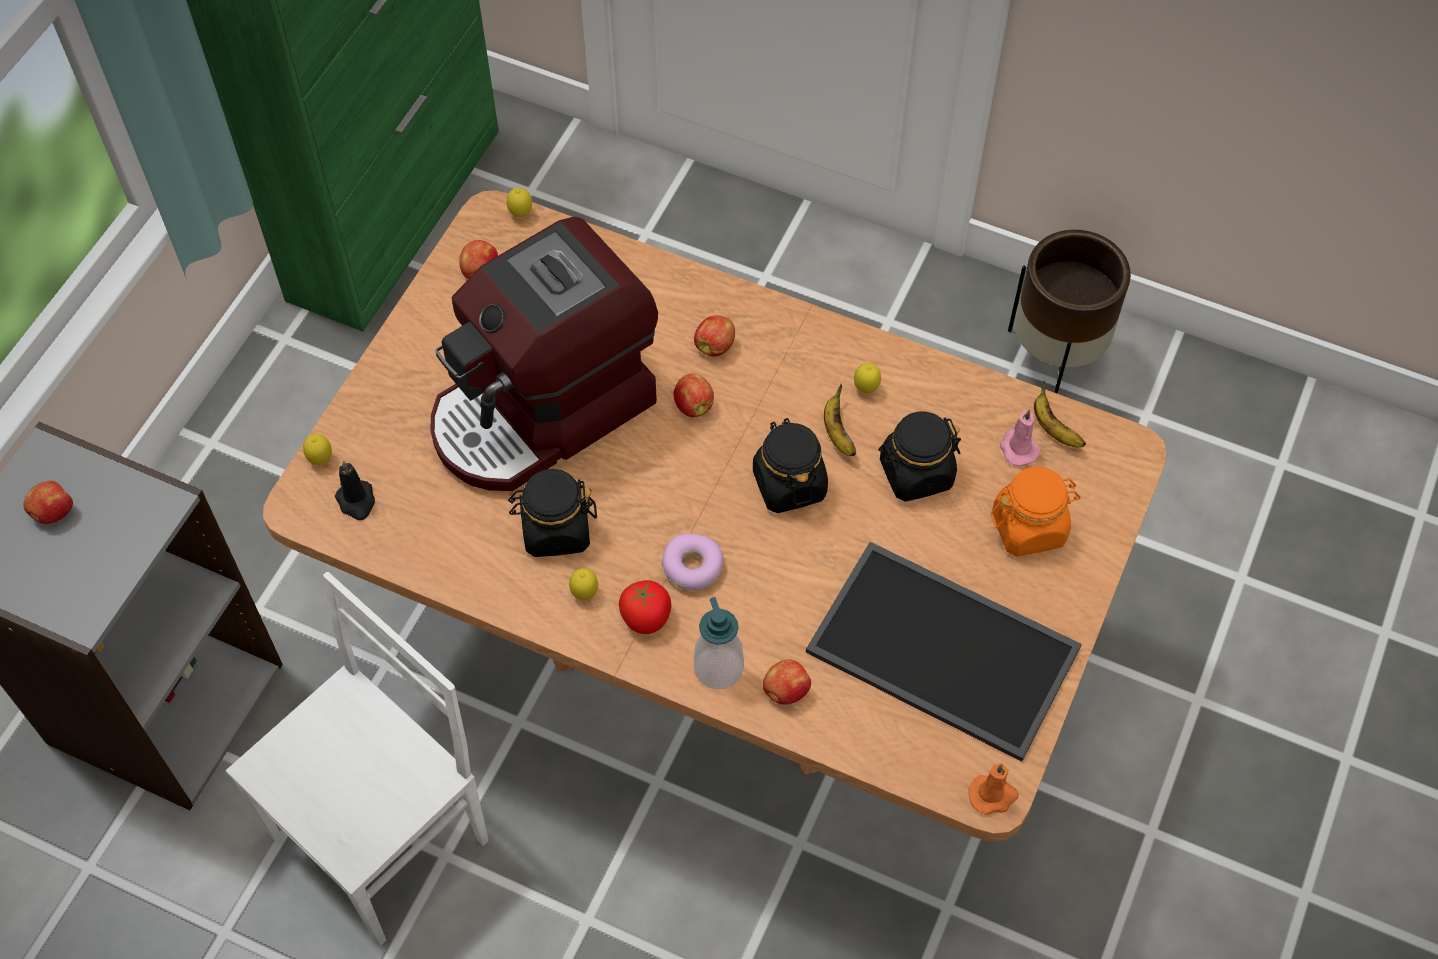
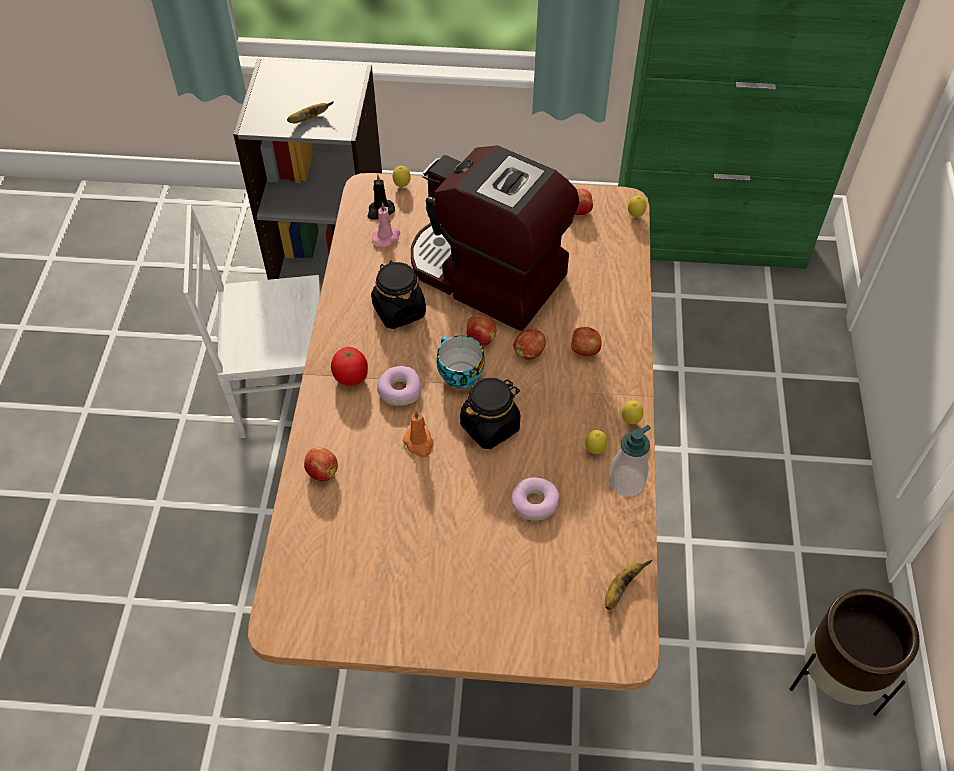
camera: 70 degrees right, 5 degrees down
(53, 513) = (316, 90): apple -> apple (480, 338)
(384, 838) = (283, 390): white chair -> white chair turned 150 degrees clockwise
(585, 594) = (357, 340): lemon -> lemon (630, 421)
(694, 494) = (458, 374): none -> cup
(718, 668) = (327, 428): soap dispenser -> soap dispenser (627, 481)
(837, 433) = (547, 443): banana -> banana (309, 119)
(915, 473) = (535, 503): black jar -> donut
(947, 648) = (391, 564): tray -> none
(993, 795) = (278, 628): orange candle -> orange candle (419, 443)
(1017, 448) = (590, 567): pink candle -> pink candle (387, 237)
(1029, 527) = (520, 593): orange jar -> none

